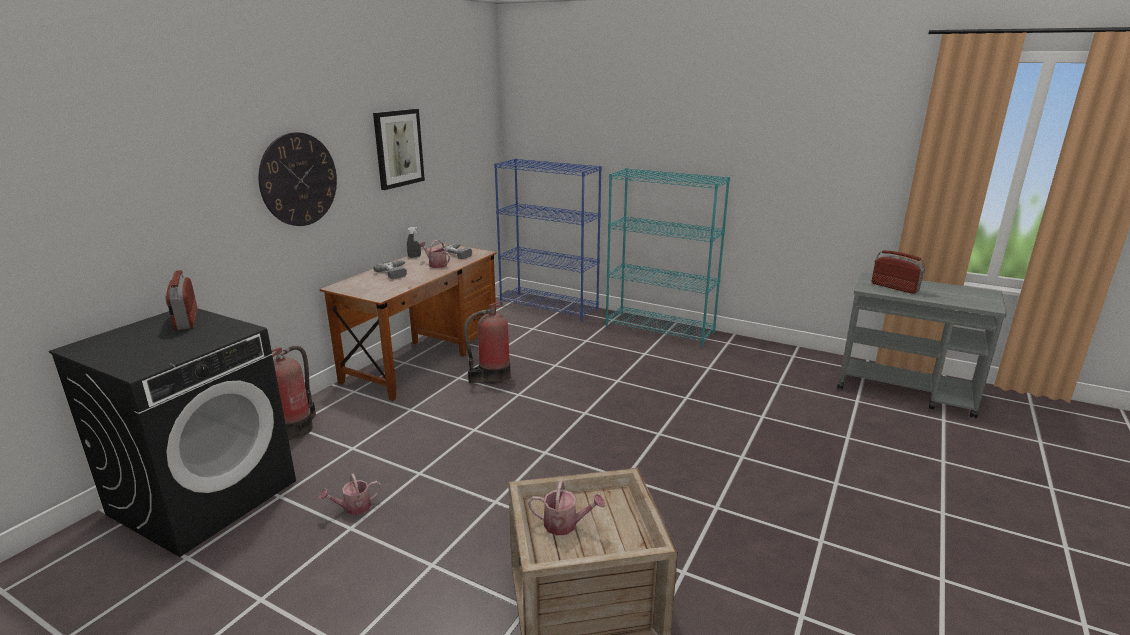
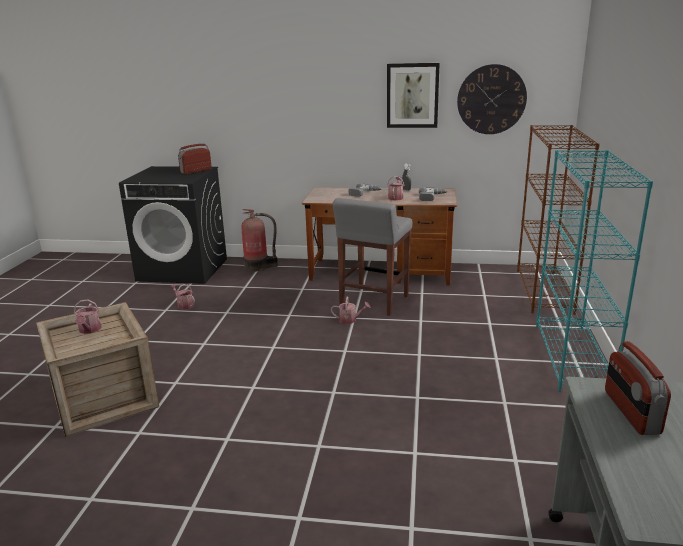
camera: 70 degrees right, 0 degrees up
(299, 179) = (309, 106): wall clock -> wall clock (491, 99)
(492, 377) = (373, 301): fire extinguisher -> grey stool
(522, 397) = (350, 320): none -> watering can
(549, 307) = (544, 291): blue bookcase -> brown bookcase
(894, 287) = (630, 412): radio -> radio turned 150 degrees clockwise

